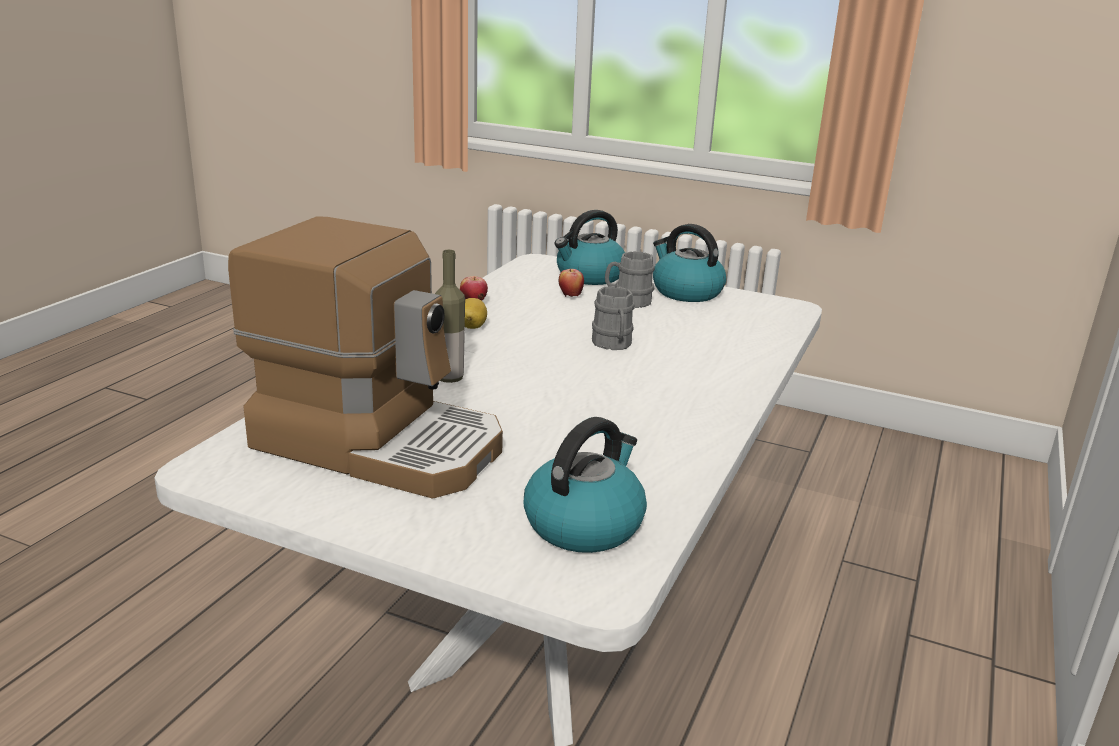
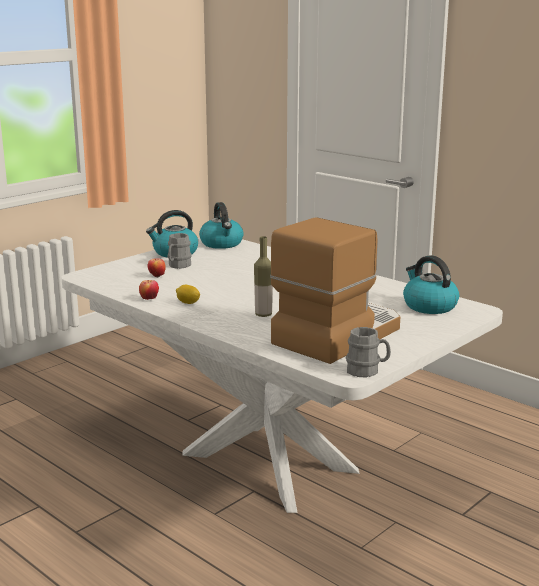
camera: 70 degrees left, 5 degrees down
(589, 276) = (125, 268): kettle -> kettle (222, 244)
(613, 345) = (241, 277): grey mug -> grey mug (367, 371)

